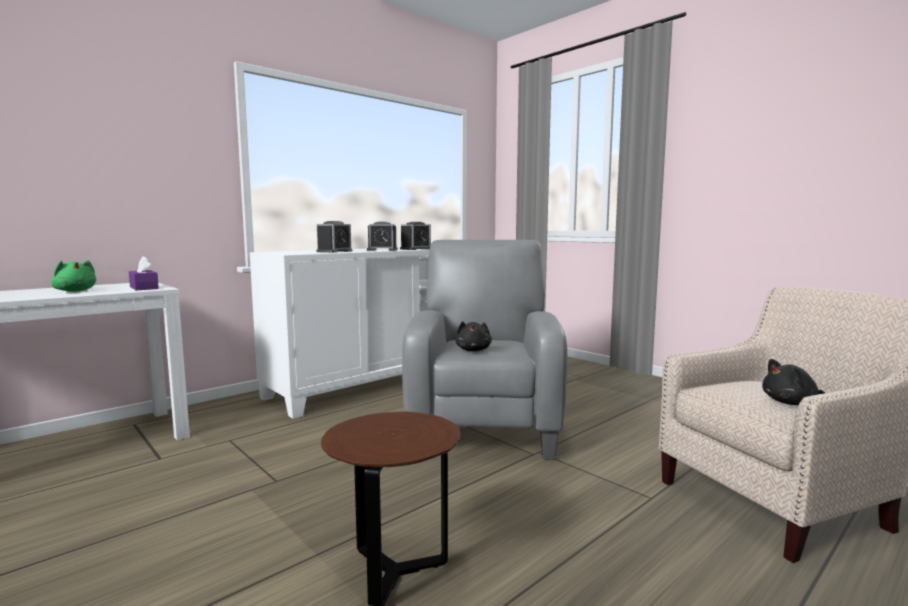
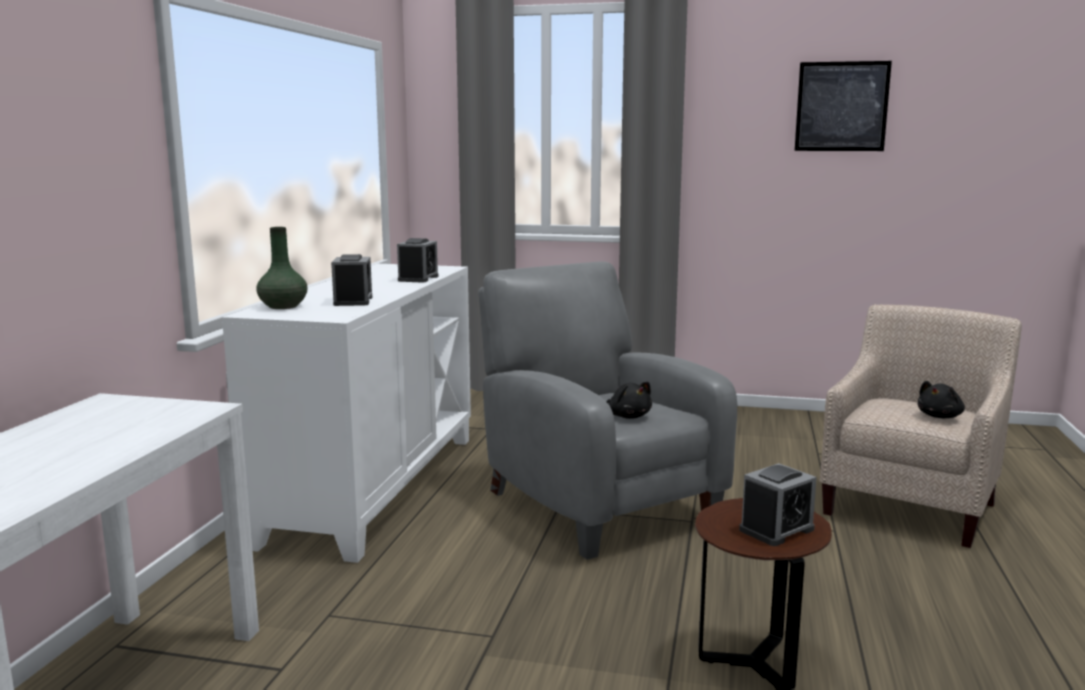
camera: 35 degrees left, 5 degrees up
(75, 291) = (89, 440): green plush toy -> none
(144, 288) = (173, 411): purple tissue box -> none
(293, 251) = (283, 306): none -> green vase
(382, 250) = (391, 287): alarm clock -> alarm clock (776, 529)
(821, 111) = (841, 106): none -> picture

